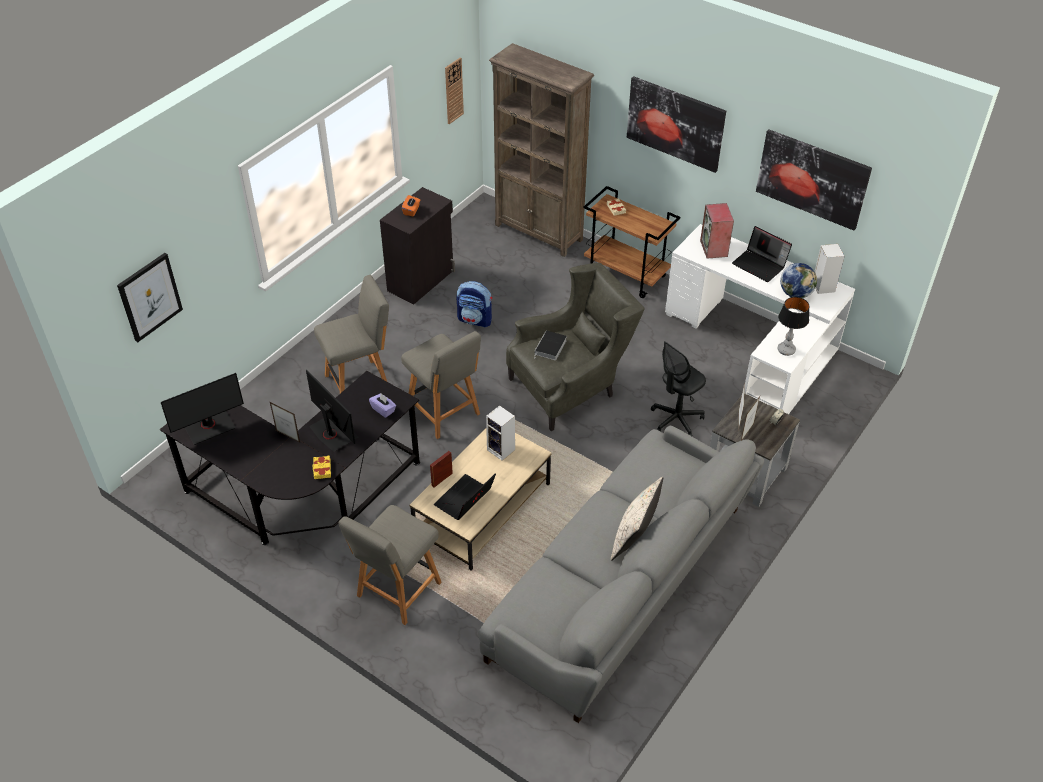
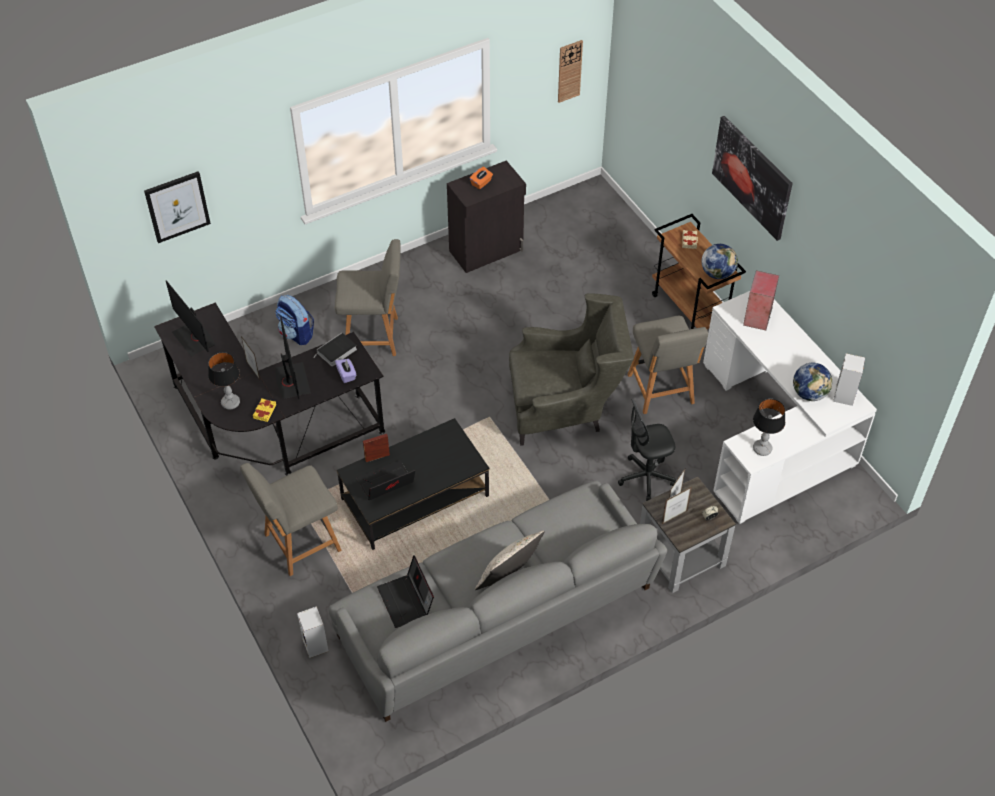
camera: 25 degrees right, 5 degrees up
(209, 427) = (194, 338): monitor -> monitor turned 60 degrees clockwise
(282, 473) = (230, 403): none -> table lamp
(444, 413) = (433, 392): grey chair -> grey chair (661, 391)
(475, 320) = (514, 308): backpack -> backpack (296, 334)
(482, 510) = (414, 498): beige coffee table -> black coffee table
(502, 450) = (446, 449): speaker -> speaker (316, 646)
(539, 232) = (630, 236): brown bookcase -> none
(550, 348) = (544, 365): book -> book (336, 352)
(655, 226) = (717, 273): none -> globe
(760, 265) = (793, 350): laptop -> laptop (406, 601)
(812, 179) = (853, 282): picture -> none

